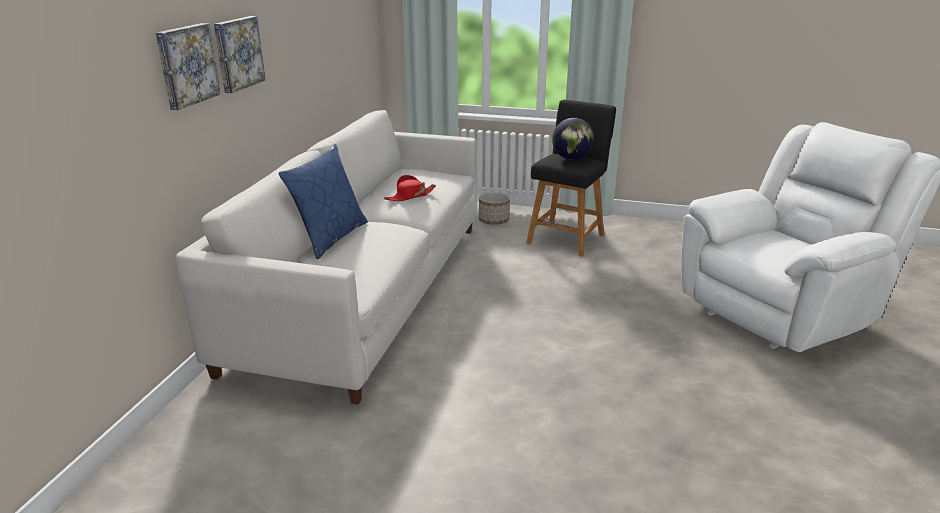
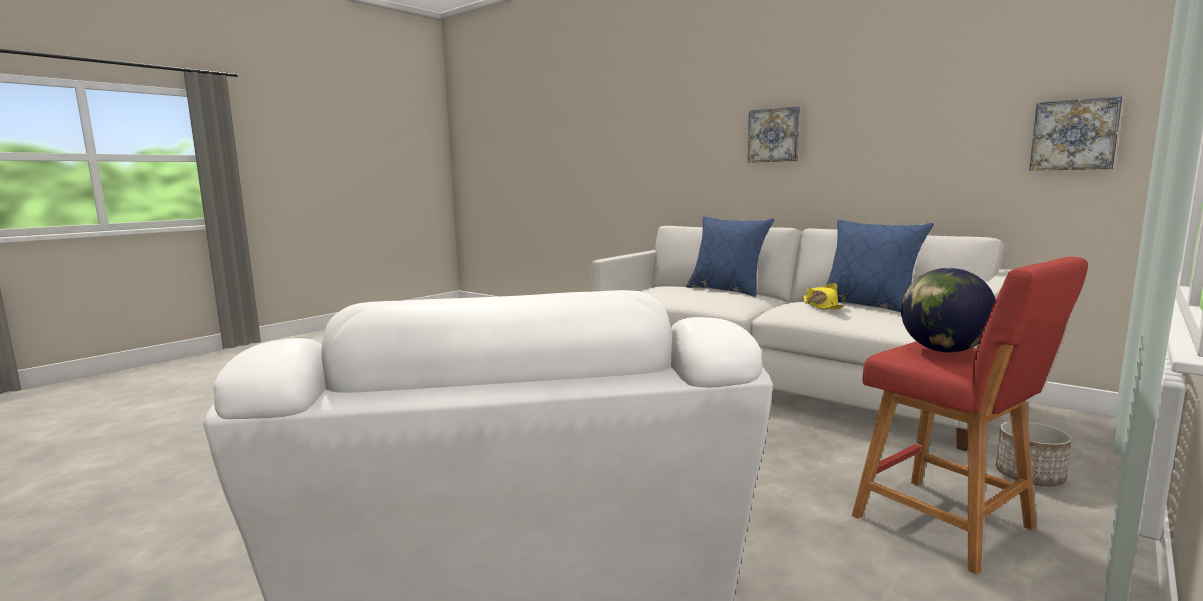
camera: 115 degrees right, 15 degrees down
(186, 65) = (716, 137): picture -> picture (1074, 135)
(386, 186) = (869, 305): none -> blue pillow
(410, 196) = (821, 306): red hat -> yellow hat
(567, 237) = (950, 526): black stool -> red stool

